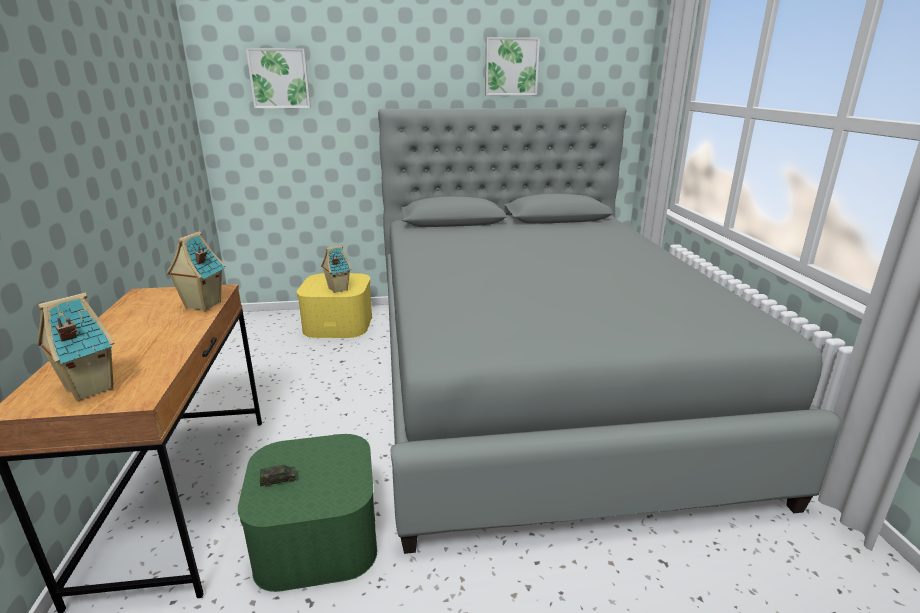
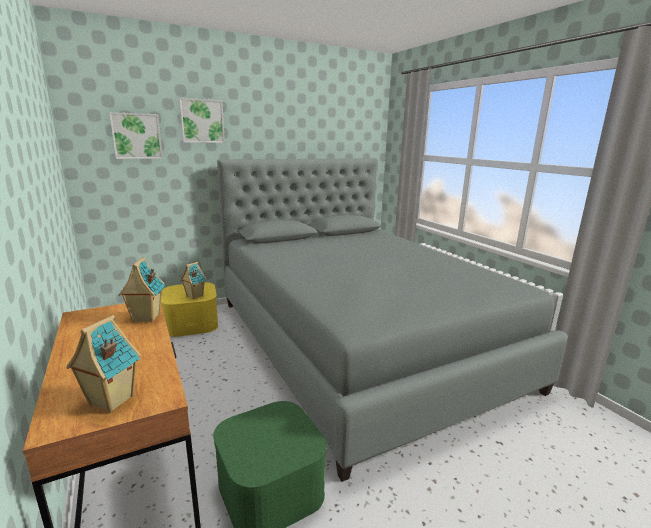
camera: 20 degrees left, 5 degrees down
(278, 480) = (248, 447): toy car -> none
(511, 66) = (305, 131): picture -> picture (202, 121)

